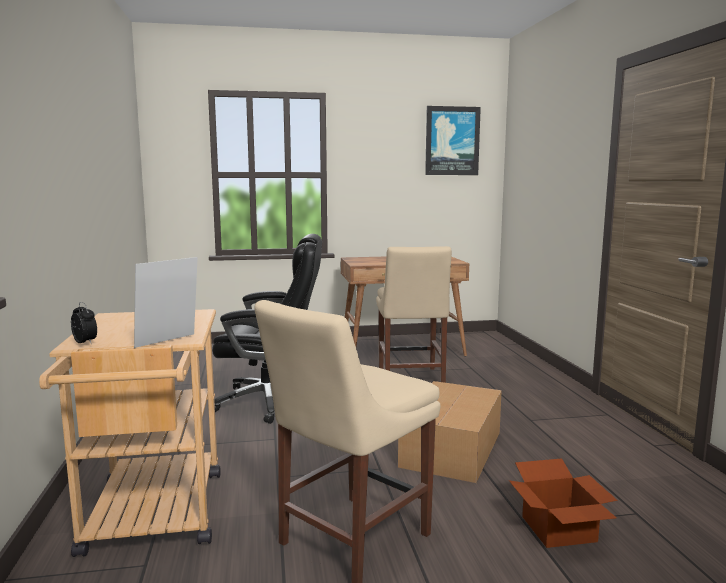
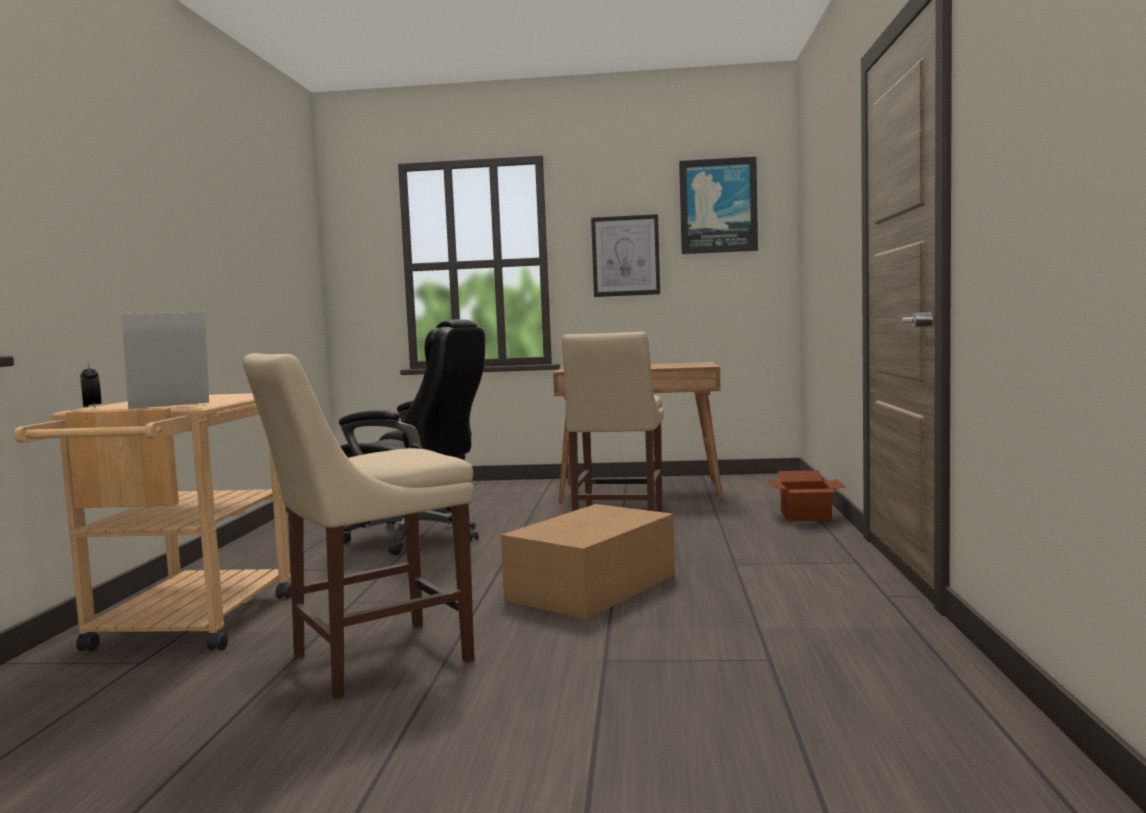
camera: 15 degrees right, 5 degrees down
(385, 174) = (625, 256): none -> picture
(558, 530) = (640, 668): cardboard box -> cardboard box (805, 516)

